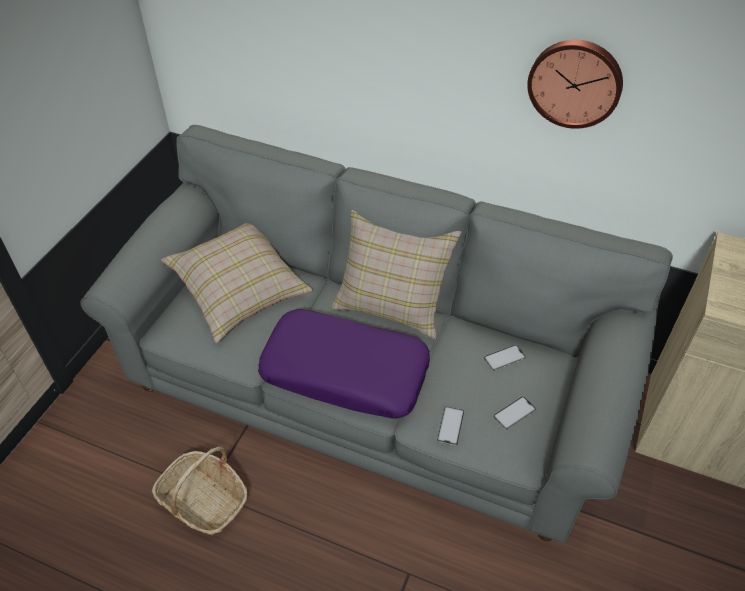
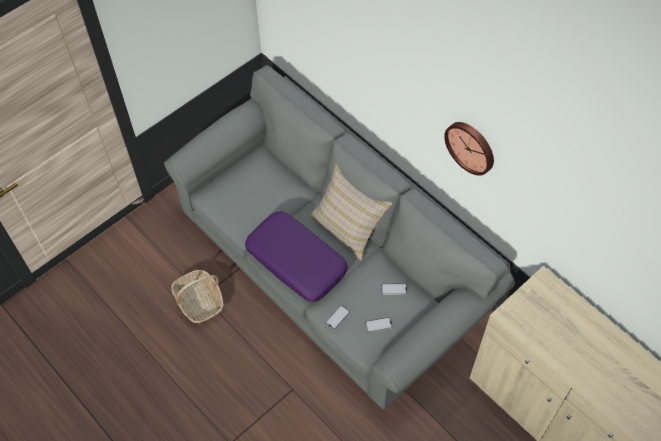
camera: 25 degrees right, 10 degrees up
(240, 291) = (260, 184): beige pillow -> none

